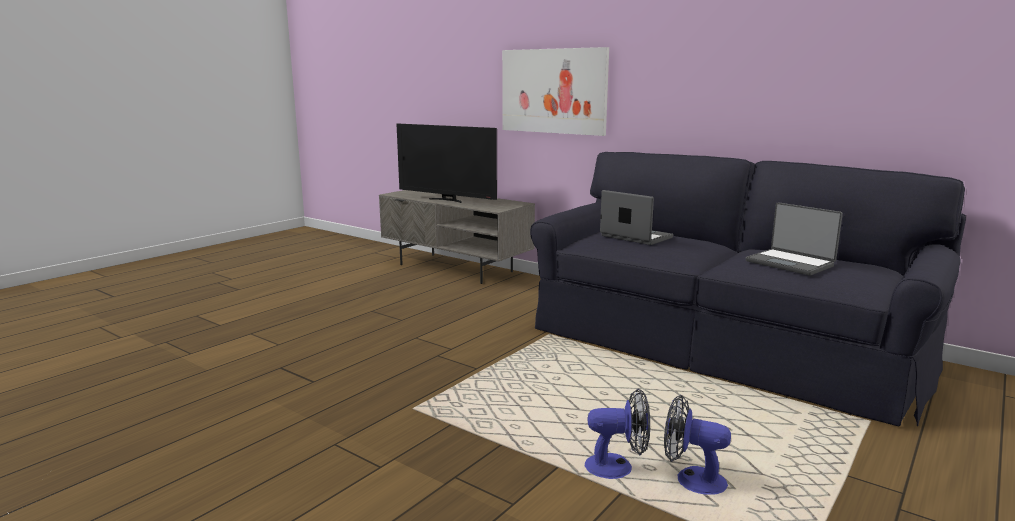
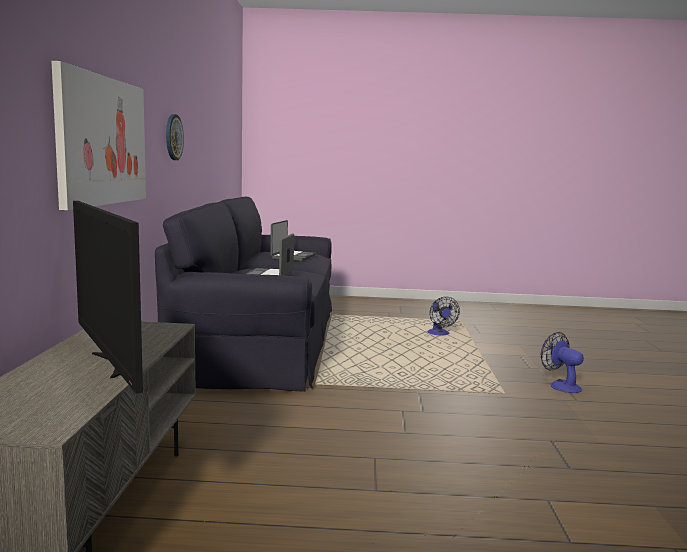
camera: 125 degrees left, 5 degrees down
(447, 200) = (111, 364): television -> television turned 150 degrees clockwise
(617, 467) = (456, 344): fan -> fan (560, 385)
(693, 82) = (173, 137): none -> wall clock

